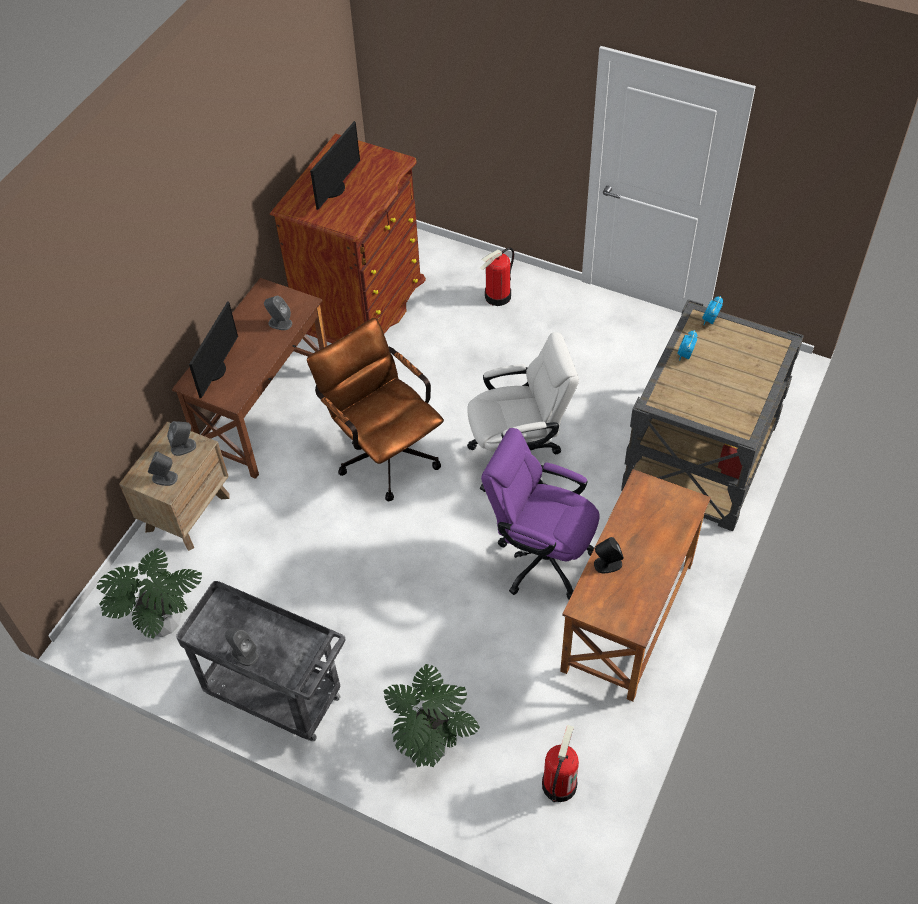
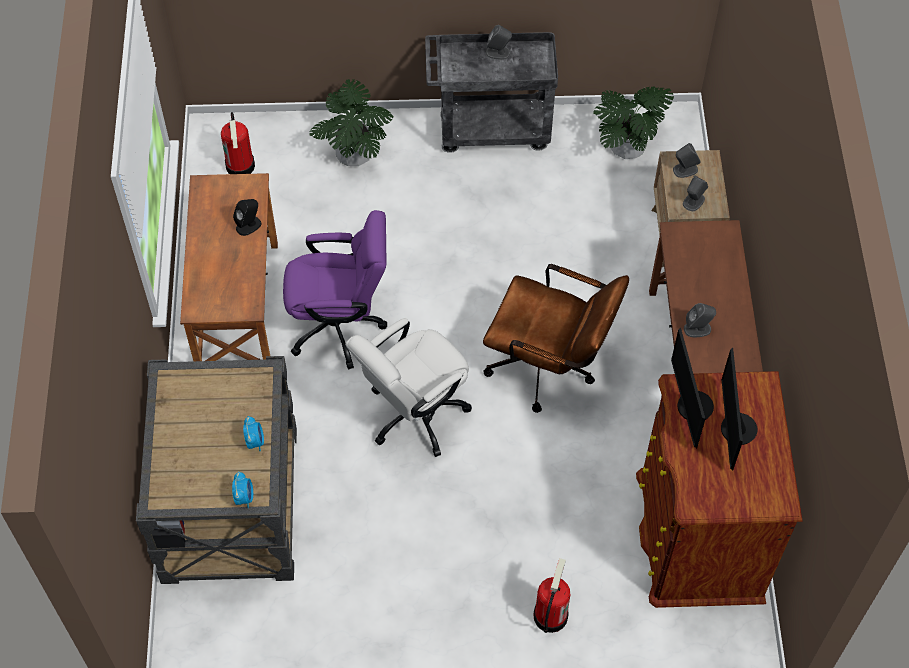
camera: 150 degrees right, 5 degrees up
(214, 370) = (716, 253): monitor -> monitor (690, 407)

